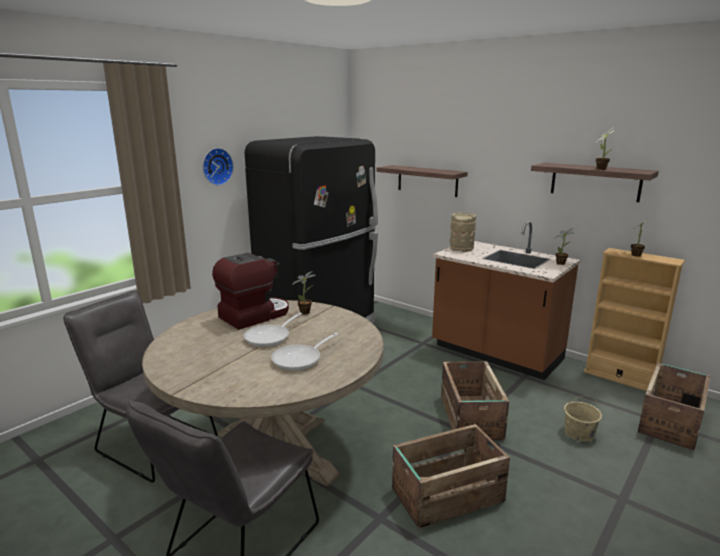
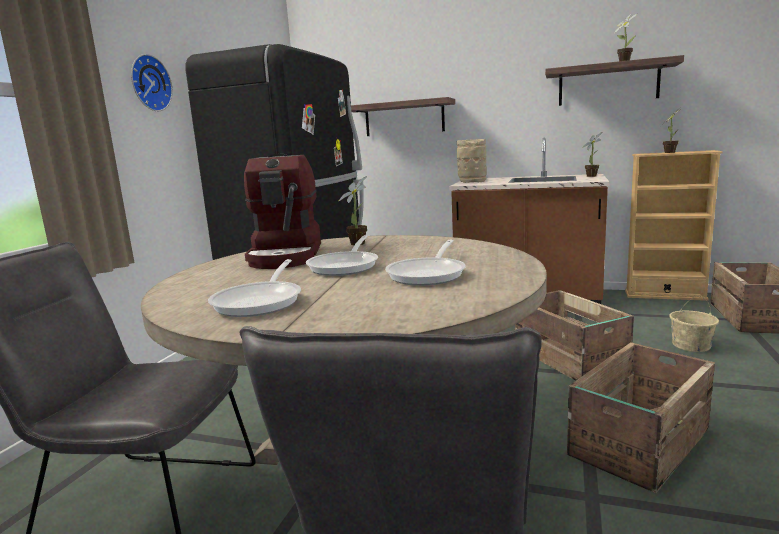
camera: 20 degrees left, 5 degrees down
(198, 360) = (261, 301): none -> frying pan
(254, 315) = (287, 255): coffee machine -> coffee machine turned 150 degrees clockwise

